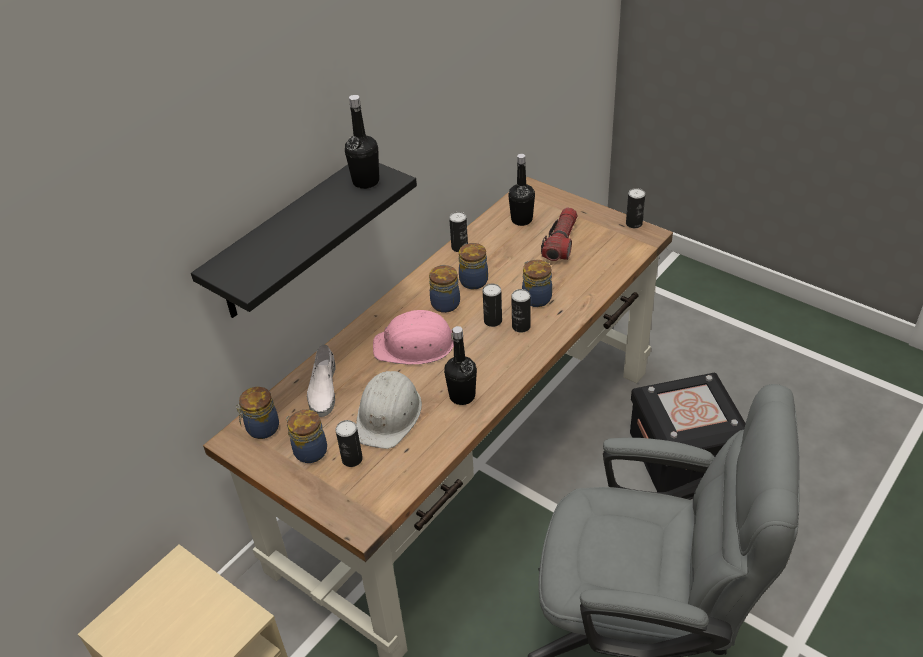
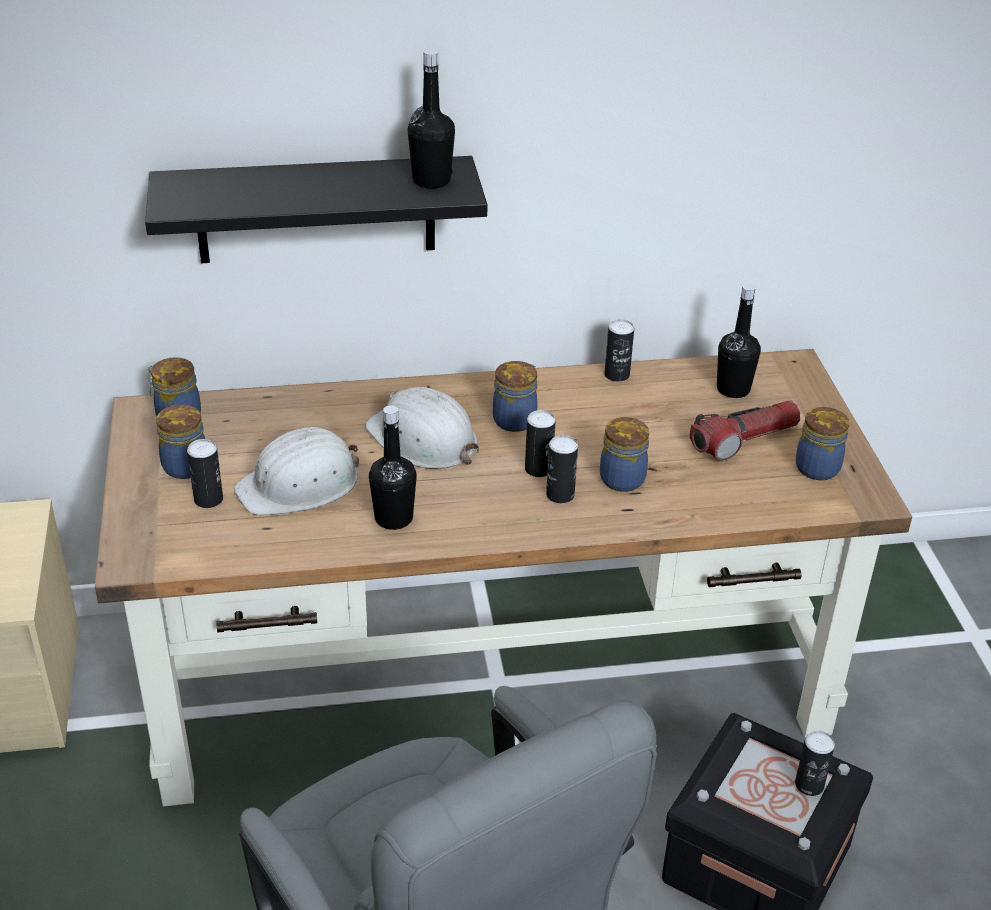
camera: 40 degrees right, 5 degrees down
(323, 388) = (279, 419): white shoe -> none
(415, 345) = (423, 439): pink hard hat -> white hard hat
(473, 280) = (580, 416): jar -> jar (817, 466)
(634, 223) = (871, 476): can -> can (809, 785)

